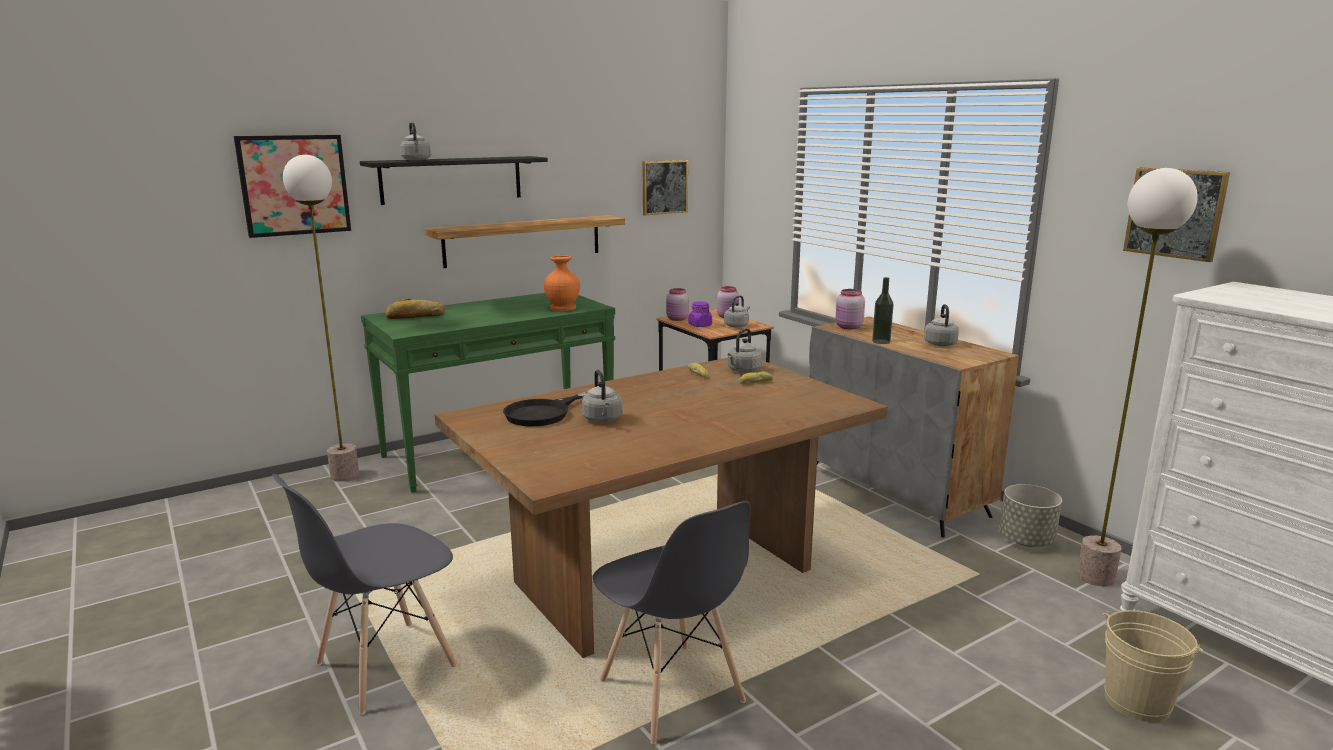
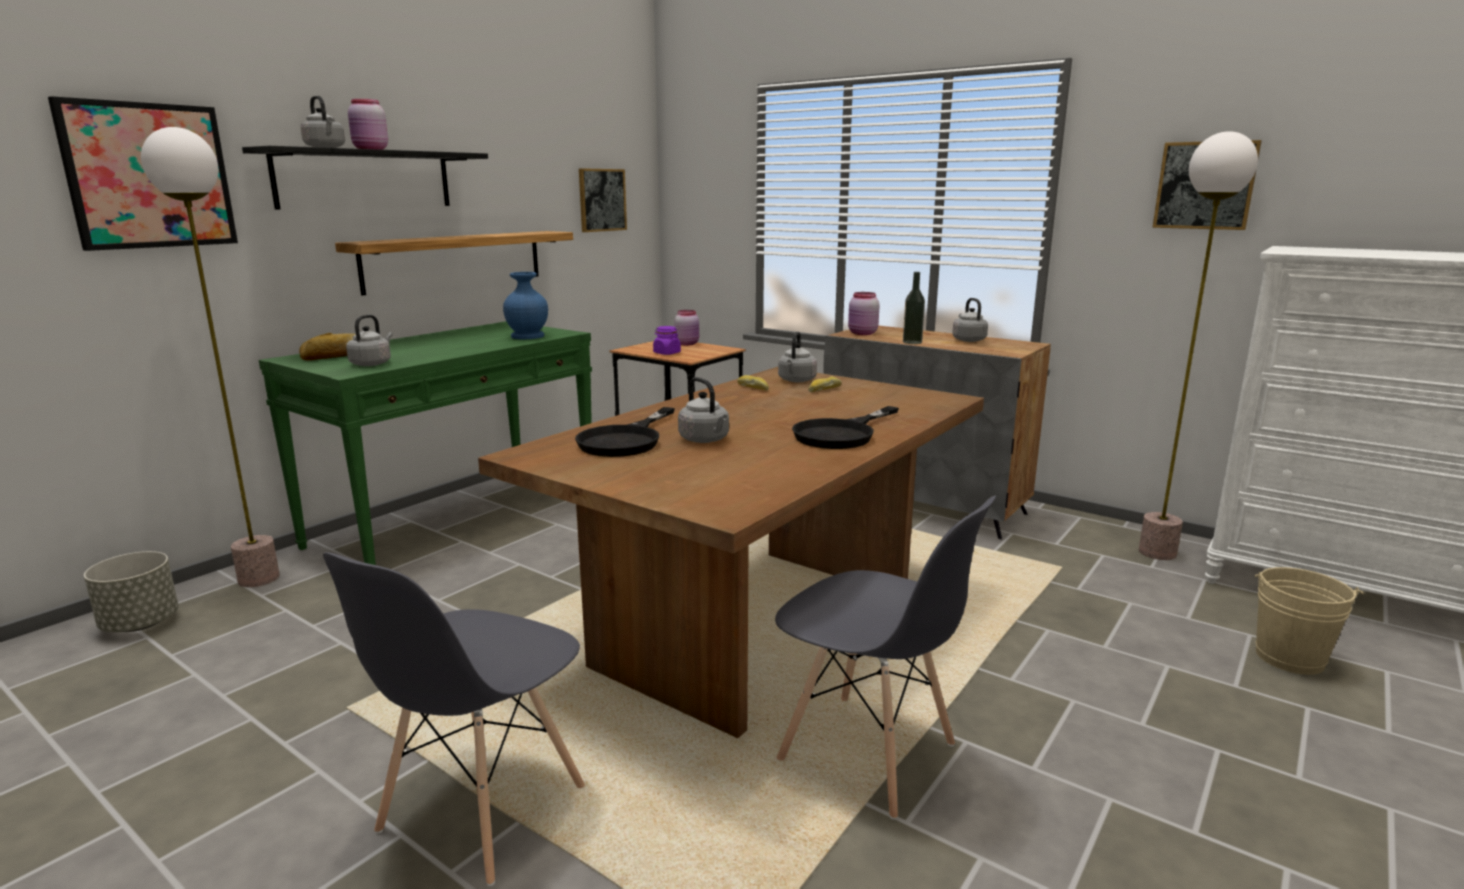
camera: 20 degrees left, 0 degrees up
(563, 308) = (528, 336): orange vase -> blue vase
(677, 319) = (634, 349): pink jar -> pink jar (370, 149)
(714, 428) = (842, 434): none -> black frying pan
(737, 325) = (707, 350): grey kettle -> grey kettle (372, 363)
(1026, 541) = (1074, 530): grey planter -> grey planter (140, 624)

